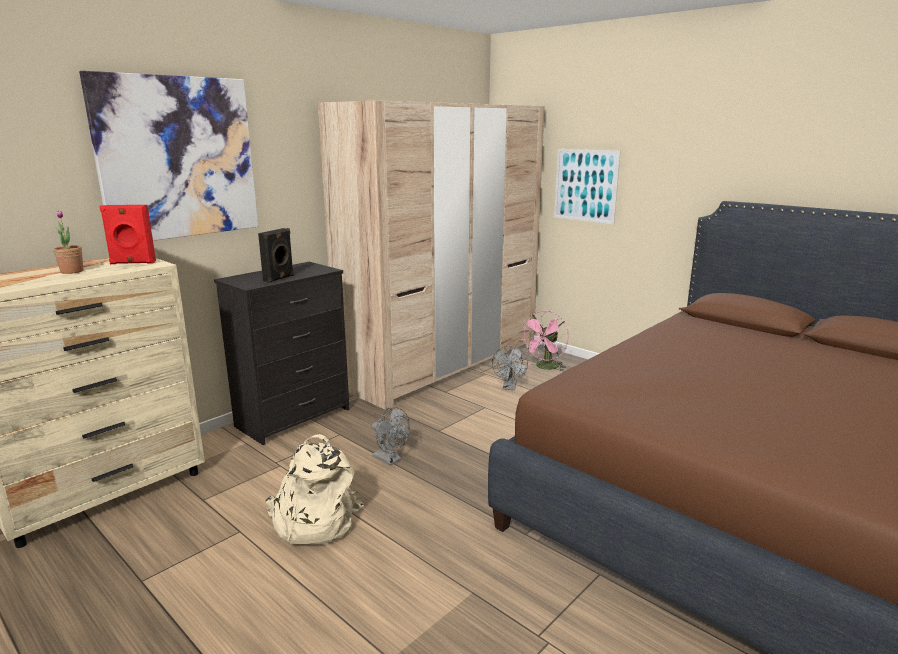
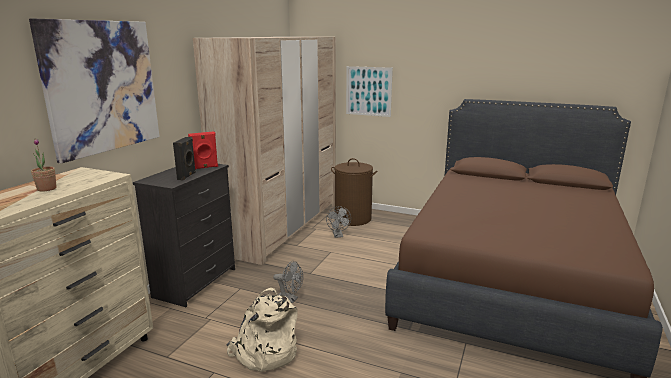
camera: 20 degrees left, 0 degrees up
(132, 263) = (90, 176): red speaker -> red speaker (205, 167)
(545, 368) = (353, 219): pink fan -> brown laundry basket

